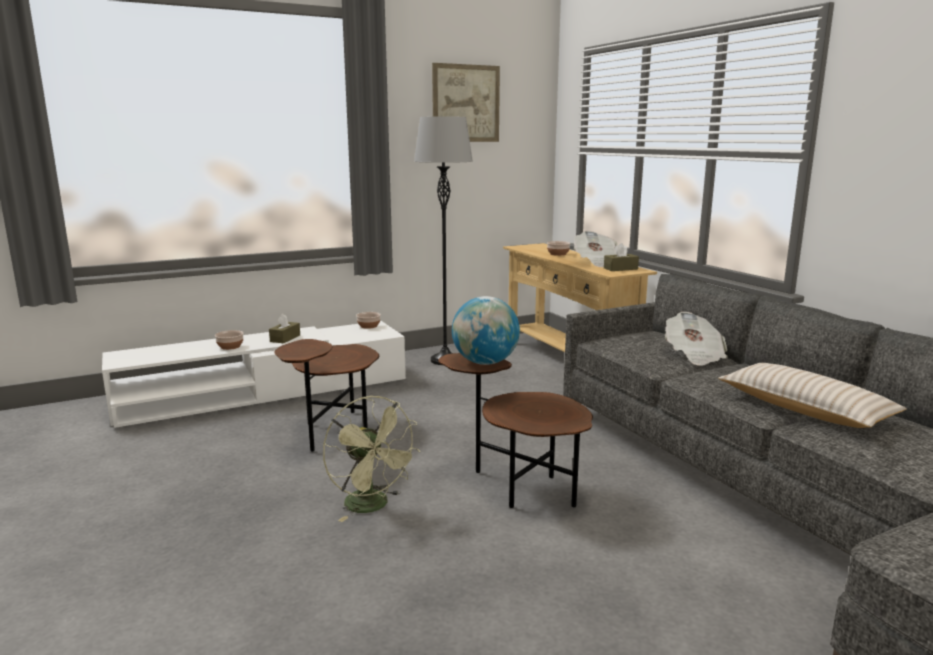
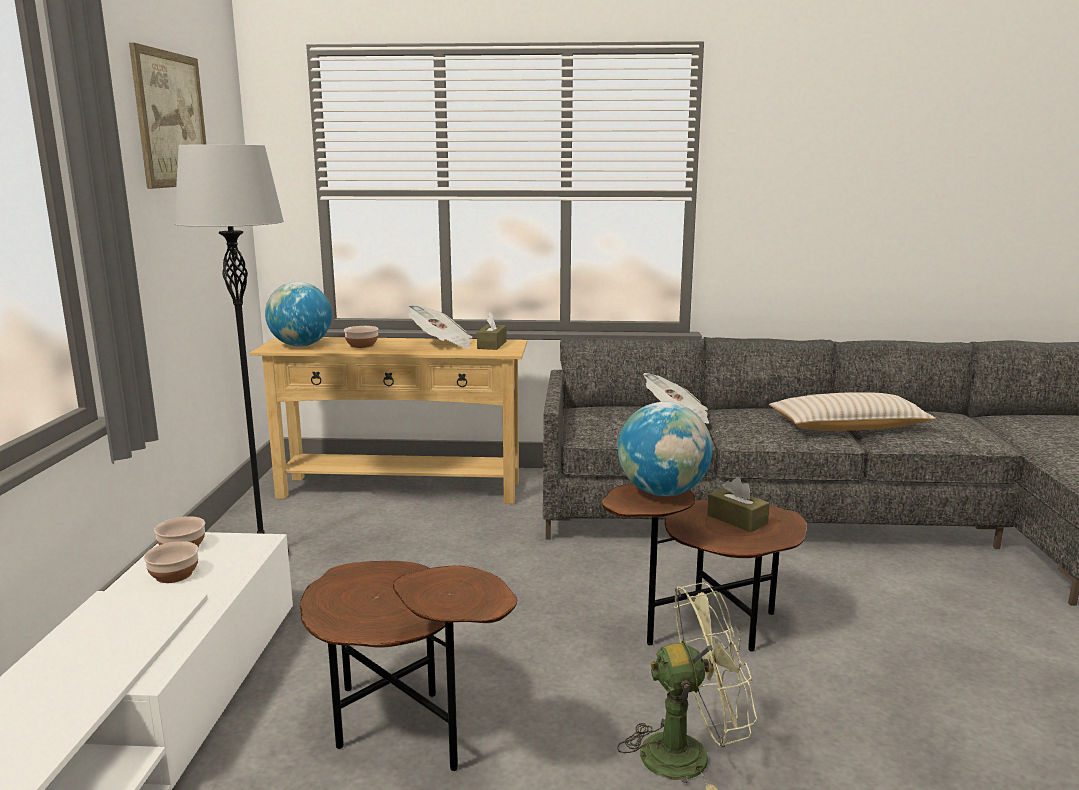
camera: 60 degrees left, 0 degrees up
(230, 346) = (56, 709): bowl -> bowl (173, 575)
(285, 338) = (121, 633): brown tissue box -> brown tissue box (737, 519)
(532, 248) = (301, 345): none -> globe

